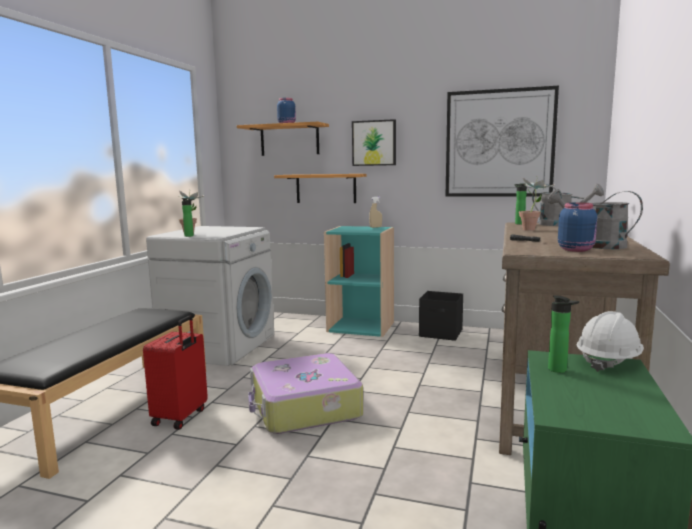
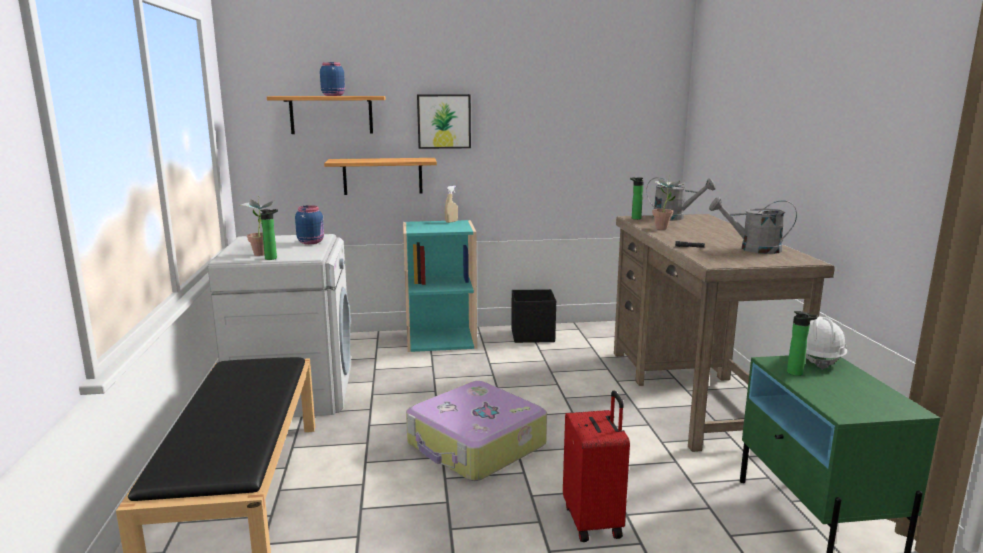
camera: 25 degrees left, 5 degrees up
(181, 417) = (349, 487): red suitcase -> red suitcase (594, 521)
(499, 143) = (584, 125): picture -> none
(576, 249) = (750, 256): blue jar -> blue jar (311, 242)

